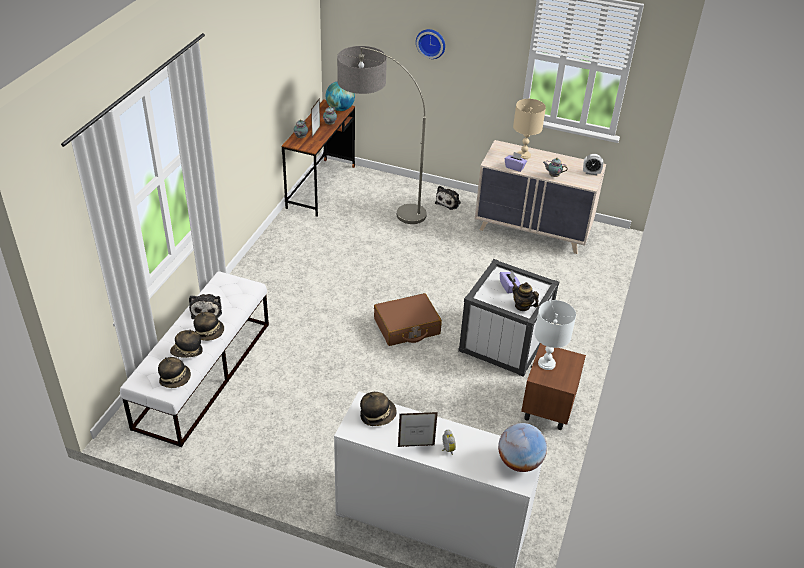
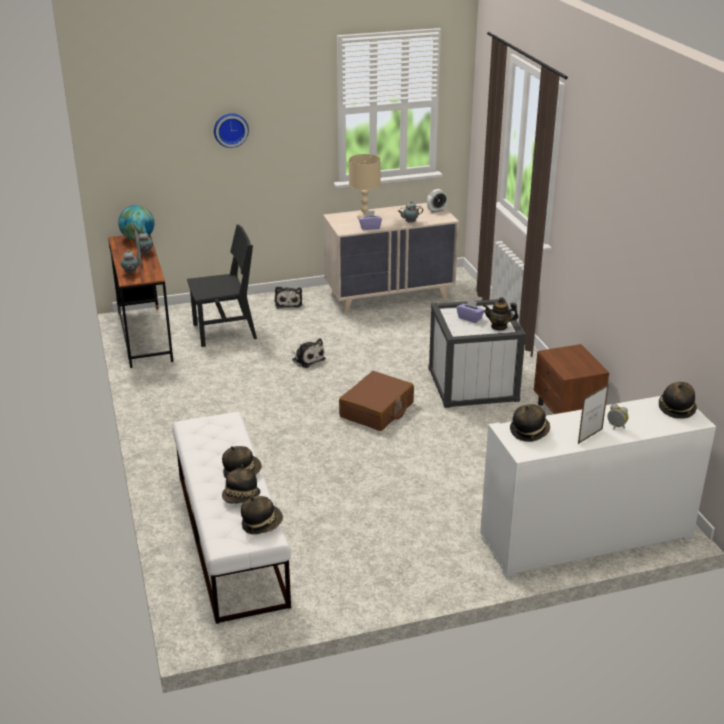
camera: 35 degrees left, 10 degrees down
(206, 310) = (210, 456): plush toy -> plush toy (307, 359)
(377, 207) = (225, 332): floor lamp -> black chair
(519, 462) = (676, 409): globe -> hat
(547, 363) = (562, 362): white table lamp -> none

